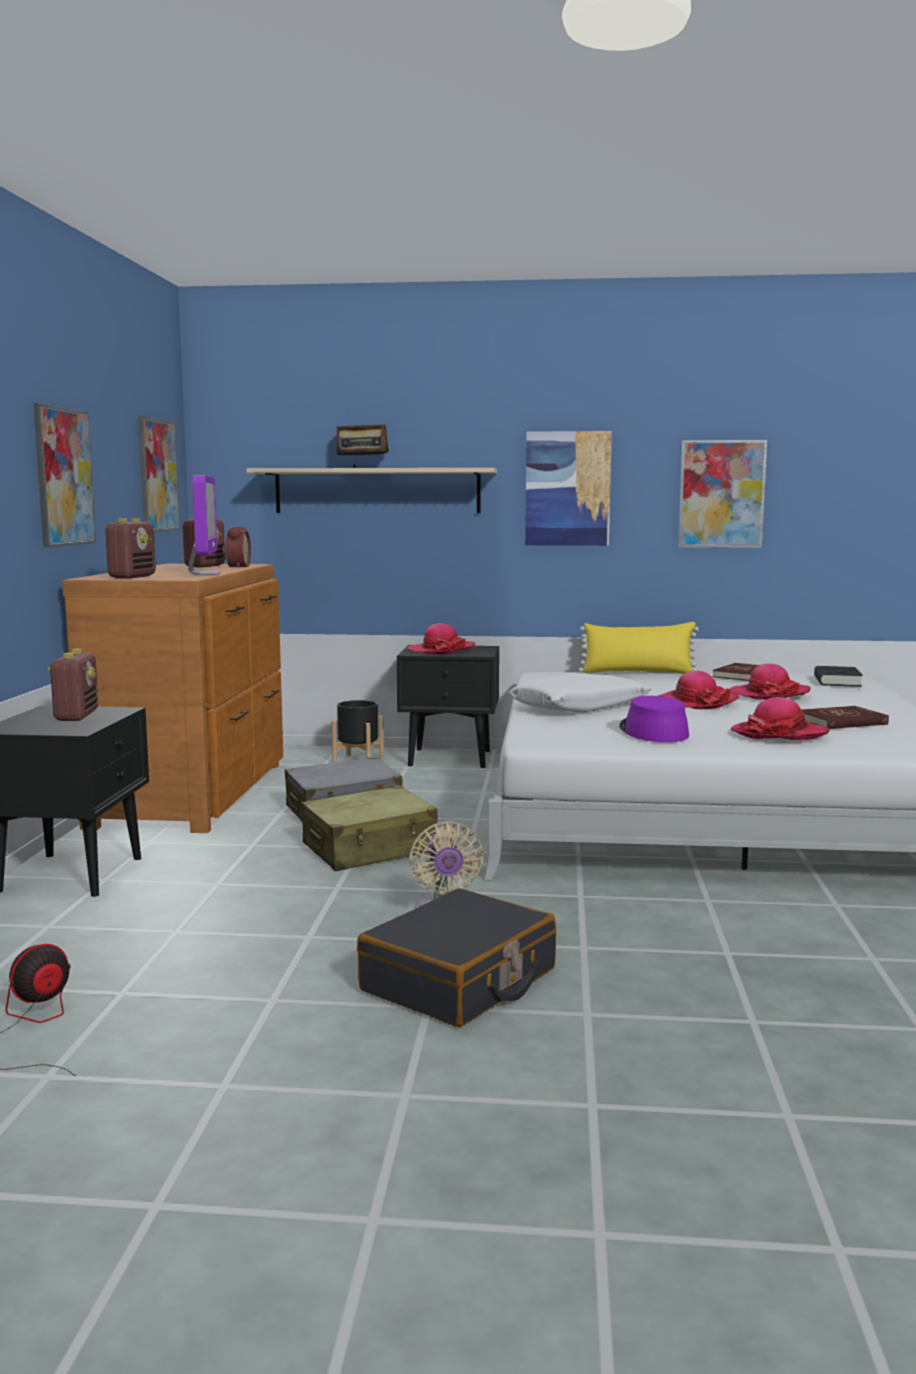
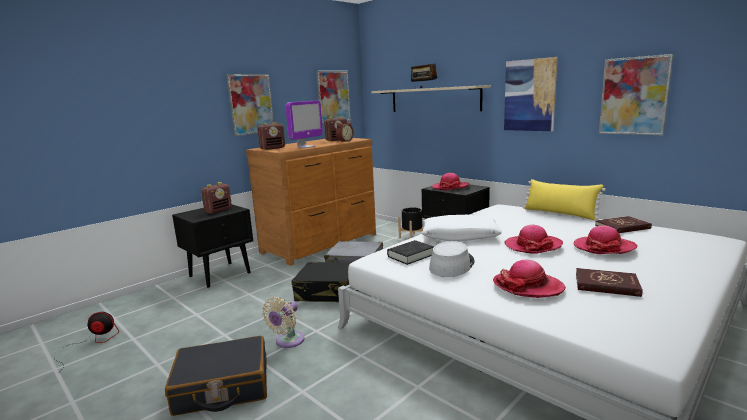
camera: 40 degrees right, 5 degrees up
(370, 849) = (328, 292): beige suitcase -> black suitcase
(652, 731) = (451, 265): purple hat -> grey hat
(837, 681) = (688, 244): black book -> black book (410, 255)

